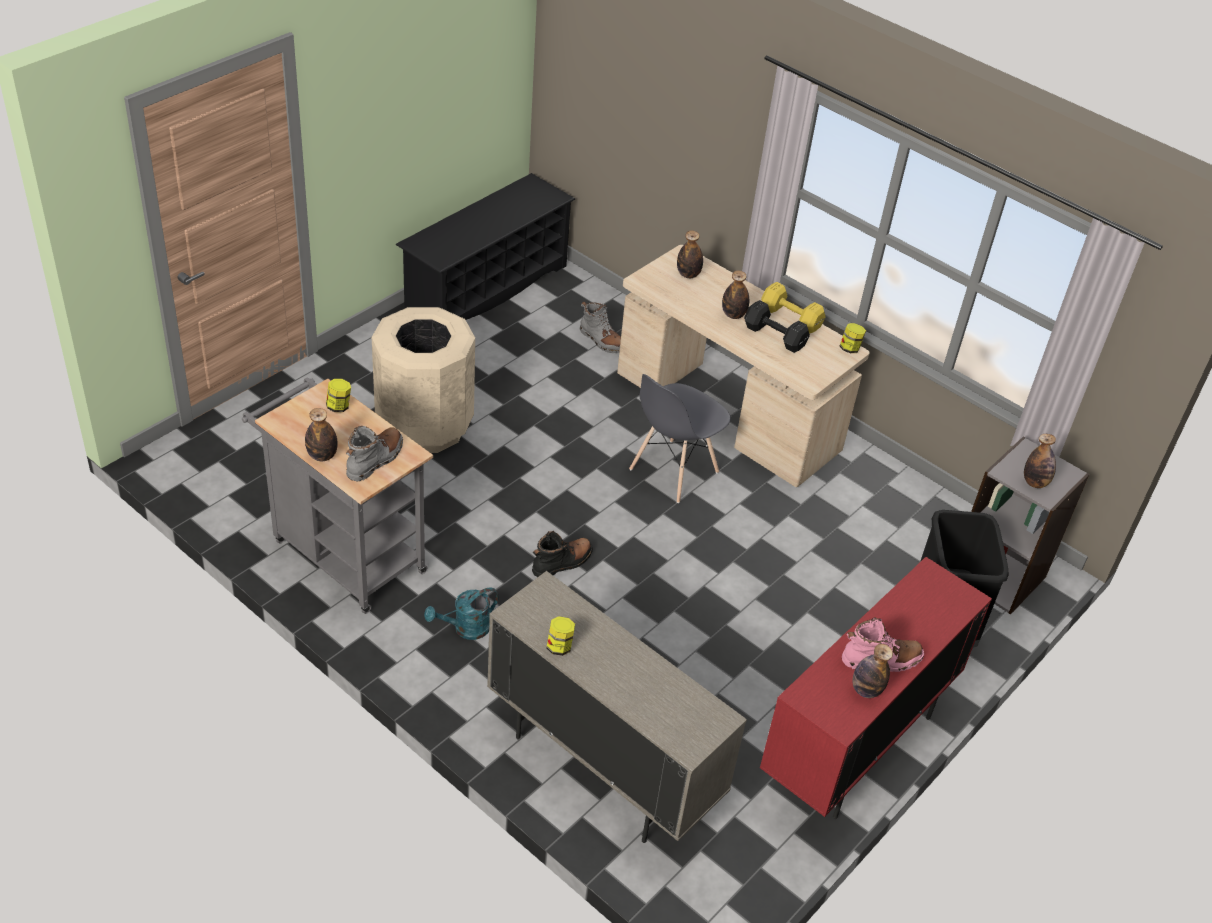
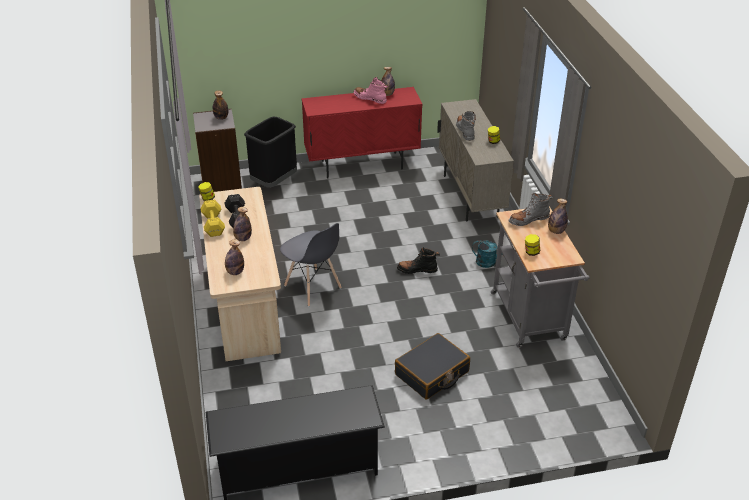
camera: 140 degrees left, 5 degrees down
(425, 426) = (432, 373): beige trash can -> black suitcase
(602, 340) = (262, 384): grey boot -> grey boot (465, 131)
(673, 471) = (313, 287): grey chair -> grey chair turned 60 degrees clockwise

